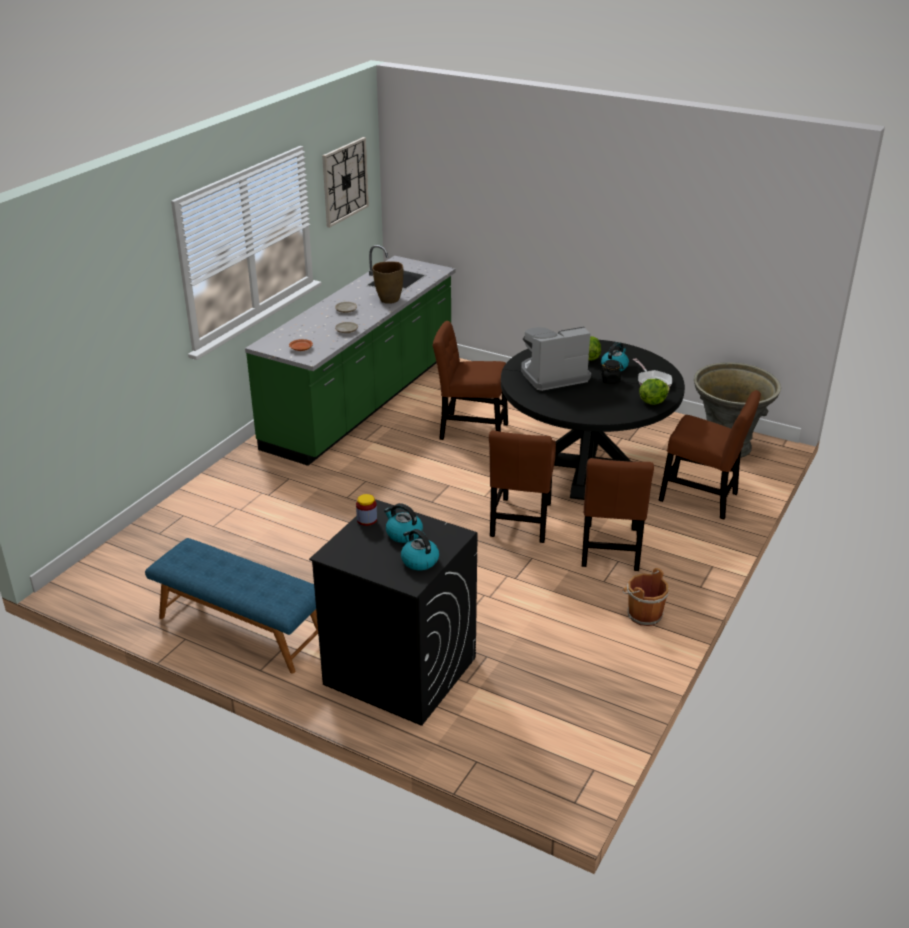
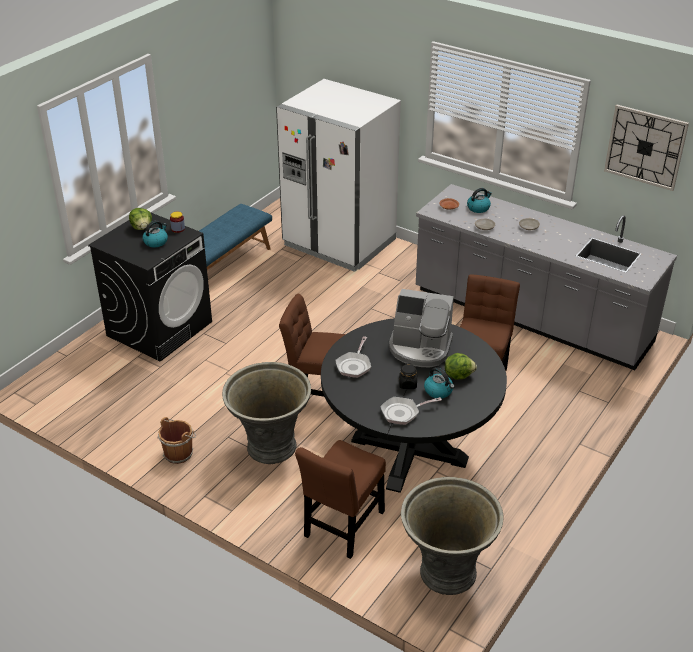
camera: 95 degrees right, 5 degrees up
(190, 528) = (339, 243): none -> white fridge
(362, 402) = (530, 317): green counter -> grey counter
(389, 300) = (556, 249): brown vase -> none
(419, 561) = (124, 246): kettle -> kettle (478, 208)
(552, 375) = (420, 348): coffee machine -> coffee machine turned 120 degrees clockwise
(592, 407) = (354, 365): none -> frying pan
(610, 550) = (270, 447): brown chair -> grey planter
(652, 401) = (360, 406): lettuce -> lettuce (142, 228)

